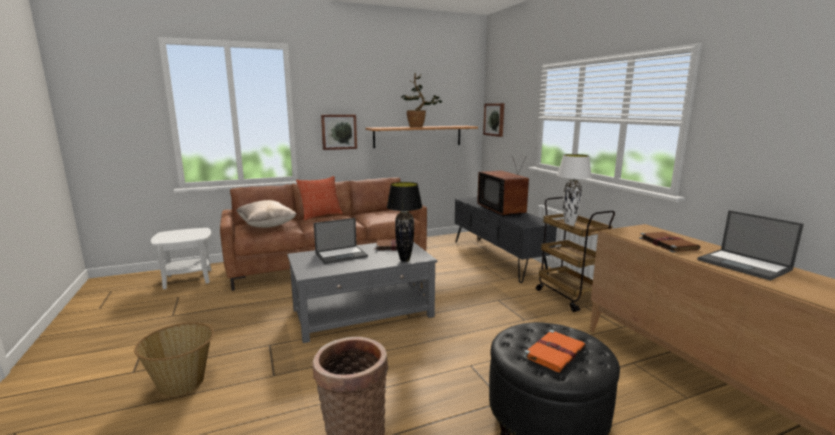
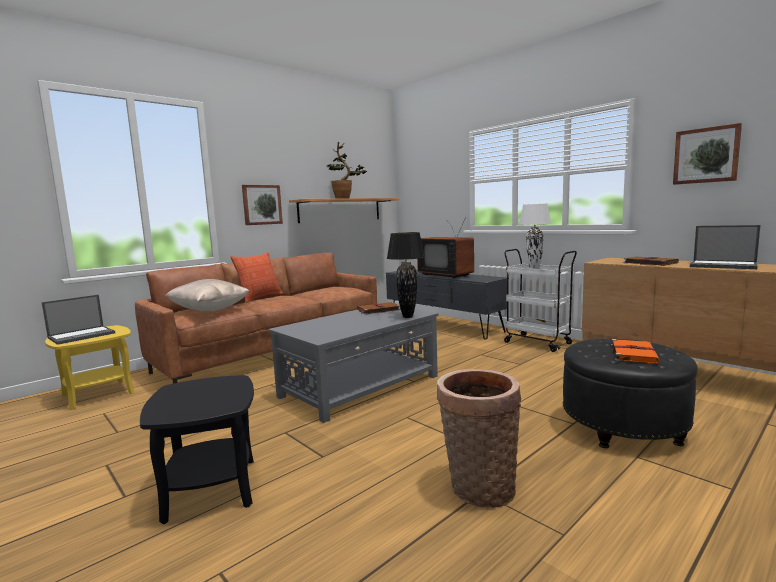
camera: 20 degrees left, 5 degrees down
(182, 382) = (211, 489): basket -> black side table
(188, 279) = (98, 394): white side table -> yellow side table
(341, 255) = (334, 322): laptop -> laptop (82, 335)
(494, 119) = (412, 191): picture -> picture (706, 155)
(569, 297) = (538, 343): brown cart -> white cart

